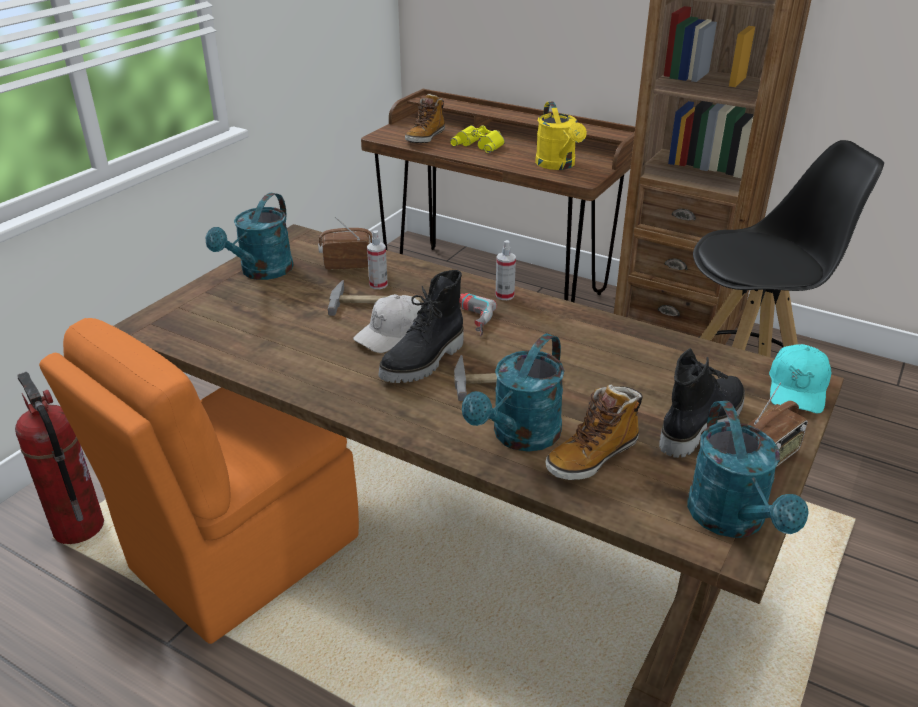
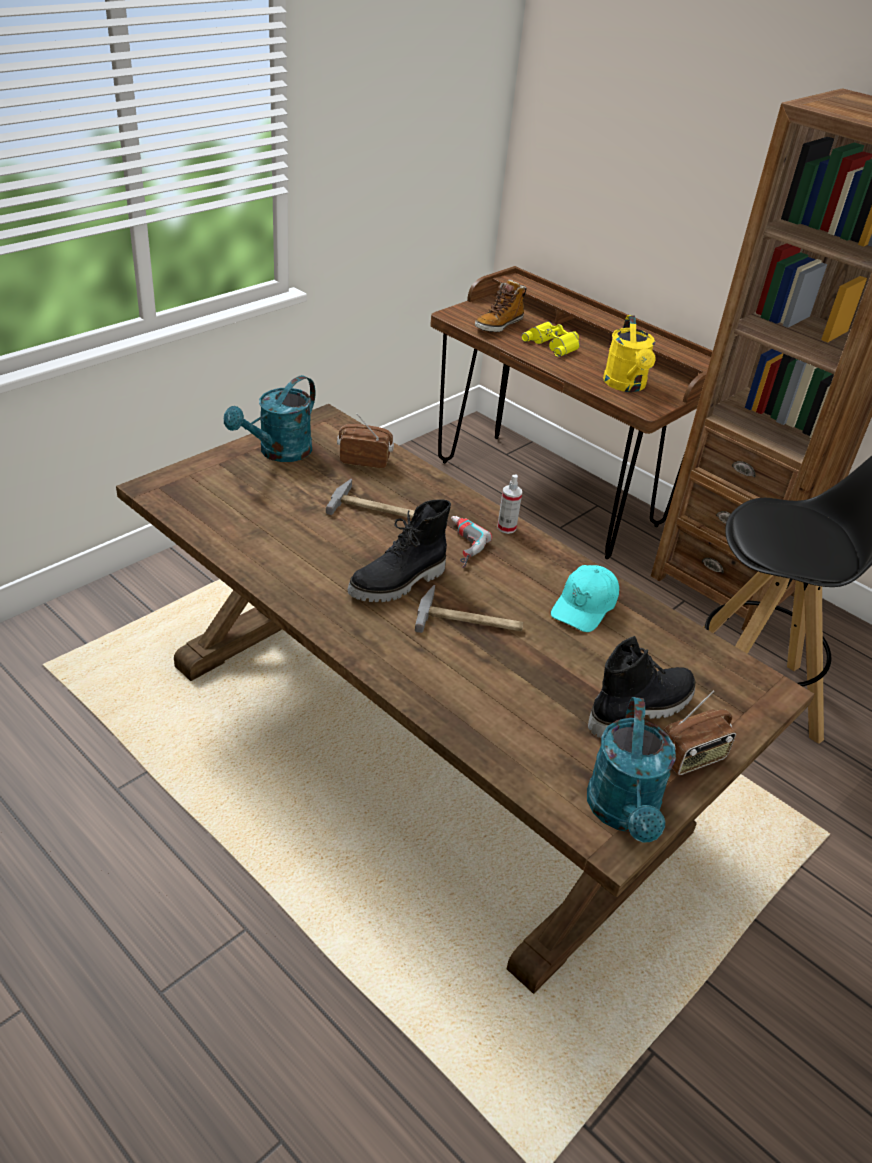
camera: 10 degrees right, 5 degrees up
(79, 528) = (68, 660): fire extinguisher -> none
(240, 555) = (205, 722): orange chair -> none
(378, 285) = (386, 489): spray bottle -> none
(391, 333) = (379, 546): white cap -> none
(520, 437) = (458, 682): turquoise watering can -> none
(592, 457) = (518, 718): boot -> none
(797, 389) = (759, 694): turquoise cap -> turquoise cap (584, 606)

